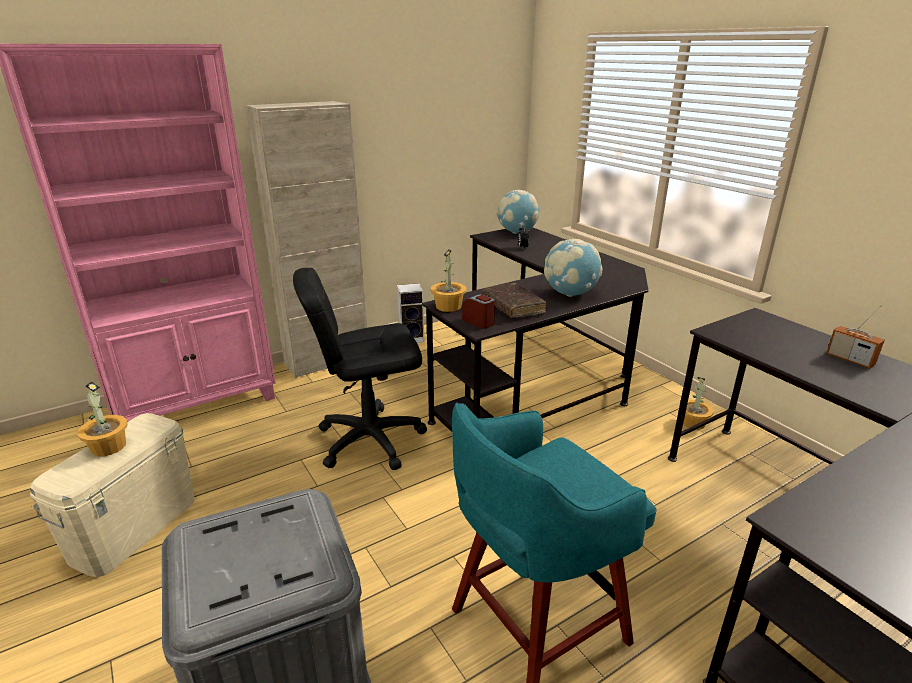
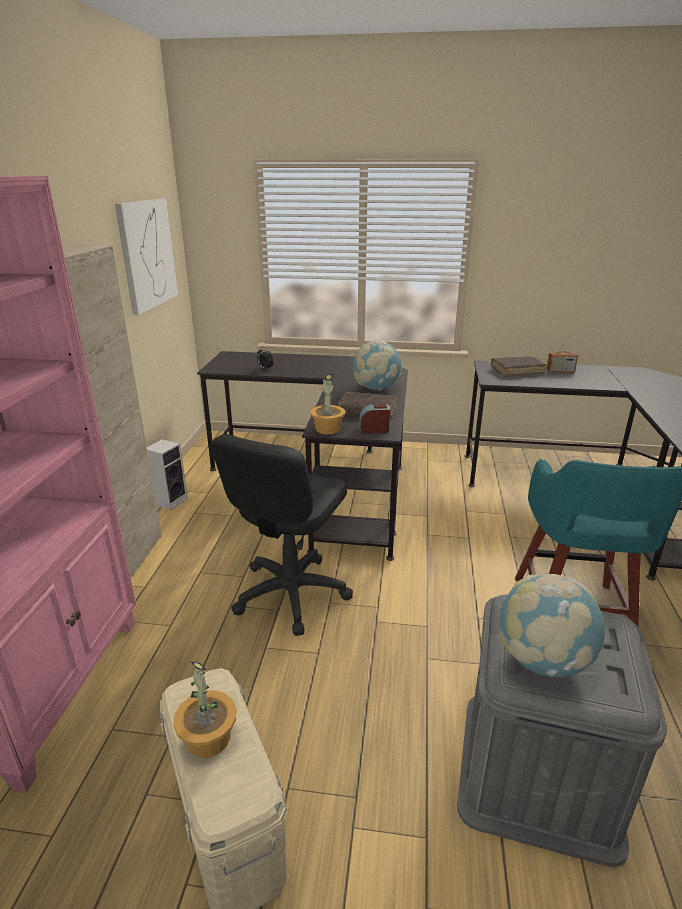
camera: 50 degrees left, 0 degrees up
(458, 120) = (147, 254): none -> picture
(517, 232) = (230, 358): globe -> globe (542, 660)
(693, 423) = (447, 460): potted plant -> none
(781, 336) = (517, 371): none -> brown book

